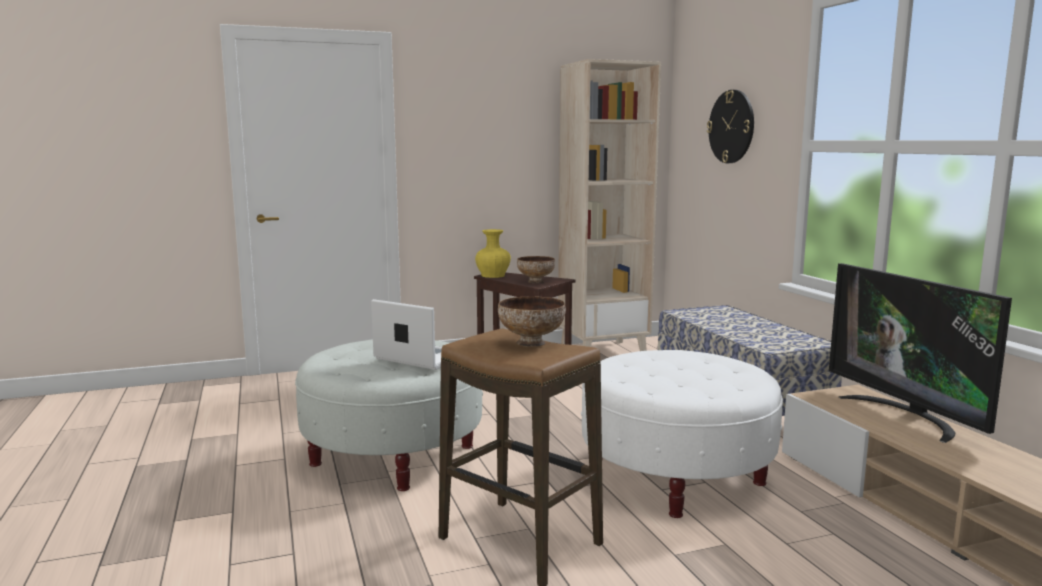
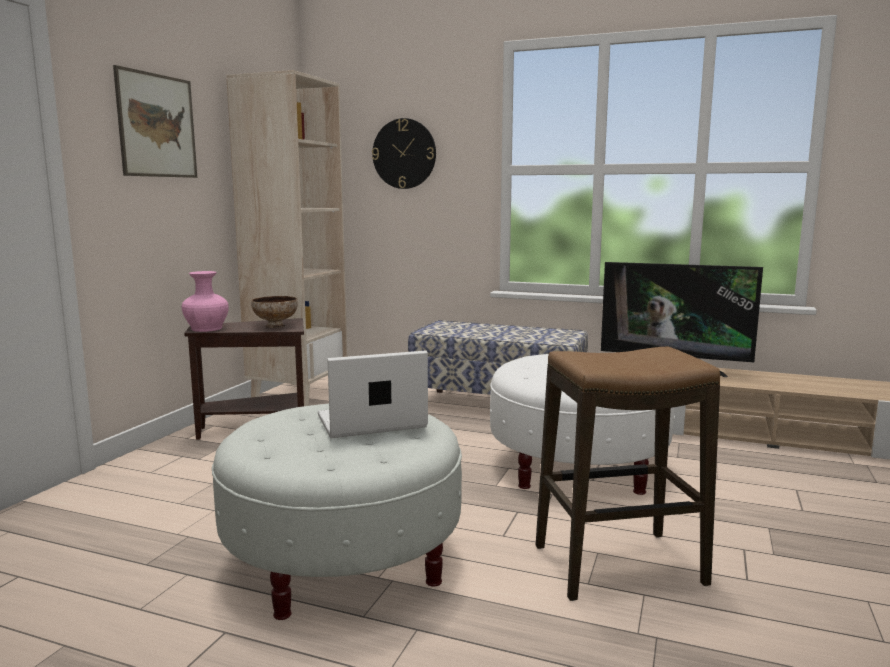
camera: 50 degrees left, 0 degrees up
(483, 114) = (157, 126): none -> picture
(492, 275) = (206, 329): yellow vase -> pink vase
(531, 343) = (620, 355): bowl -> none

